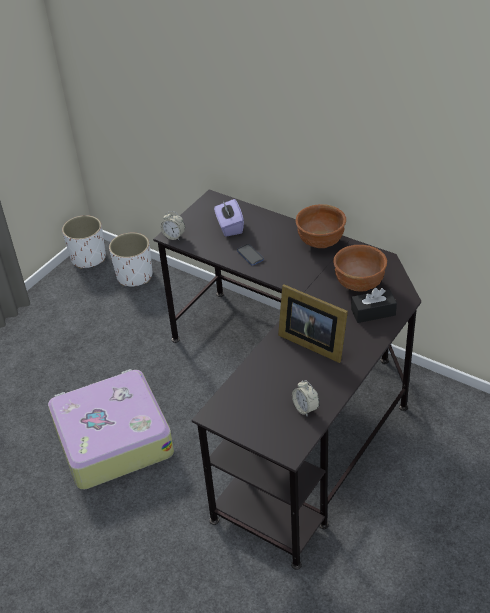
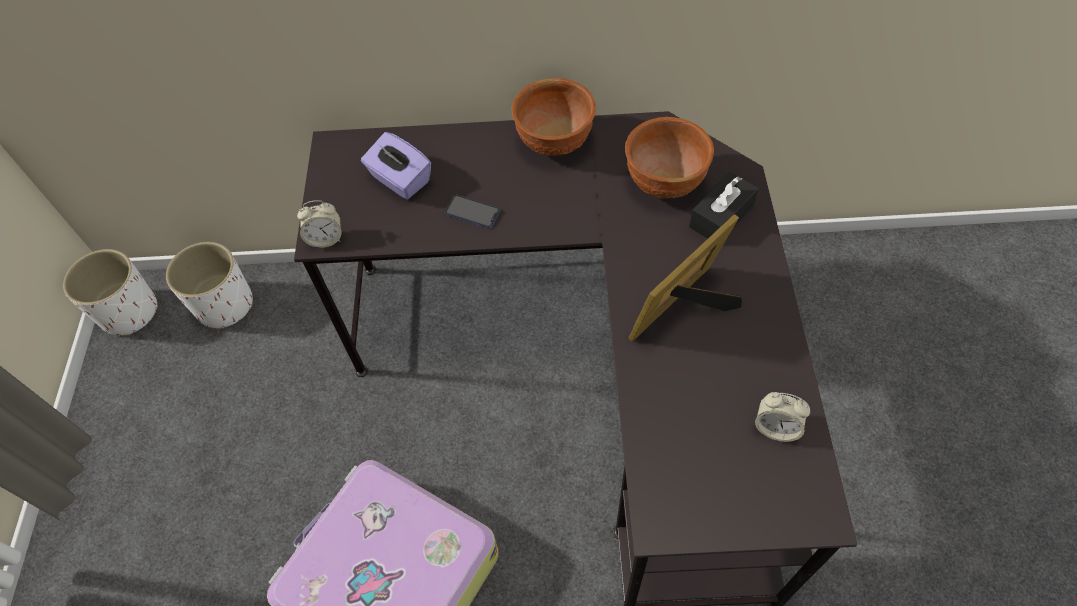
camera: 35 degrees left, 15 degrees up
(311, 341) = (684, 309): picture frame -> picture frame turned 135 degrees clockwise

